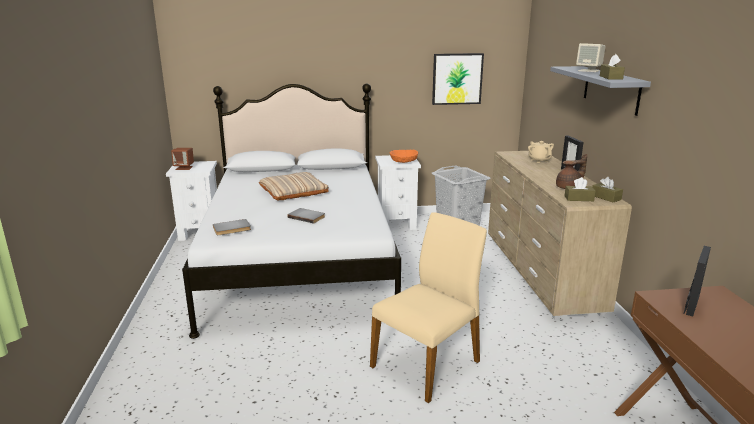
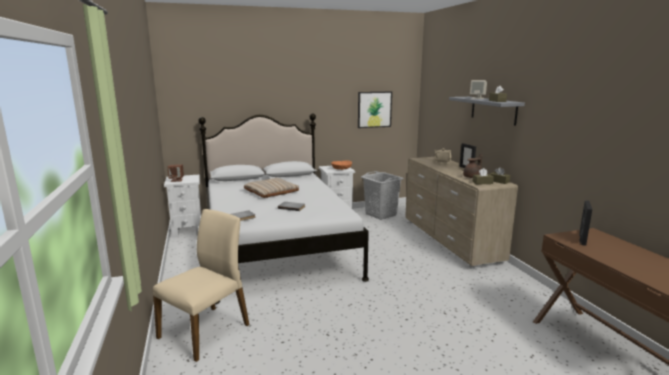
camera: 10 degrees left, 5 degrees down
(427, 364) = (397, 304): beige chair -> beige chair (205, 331)

